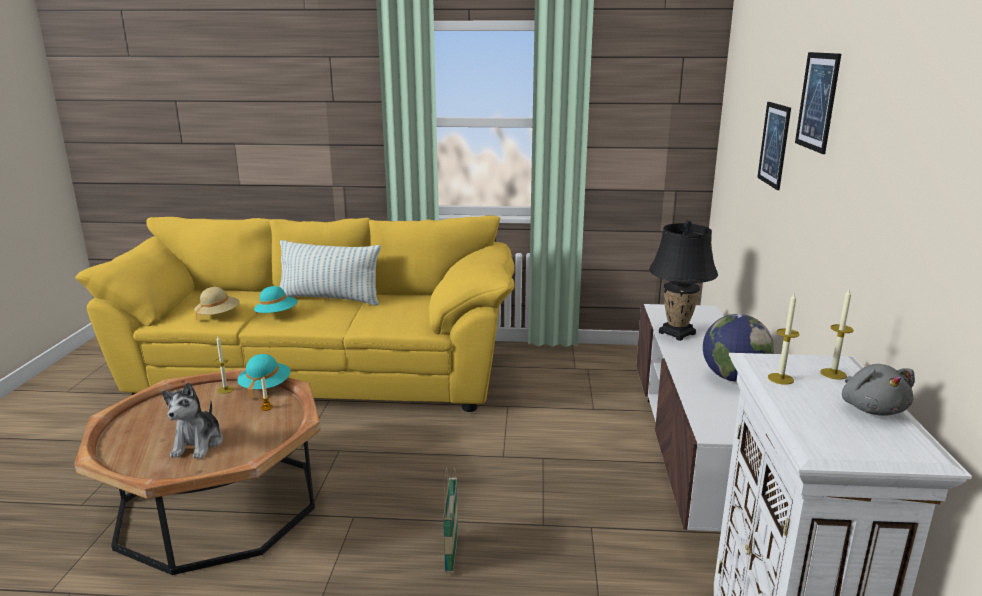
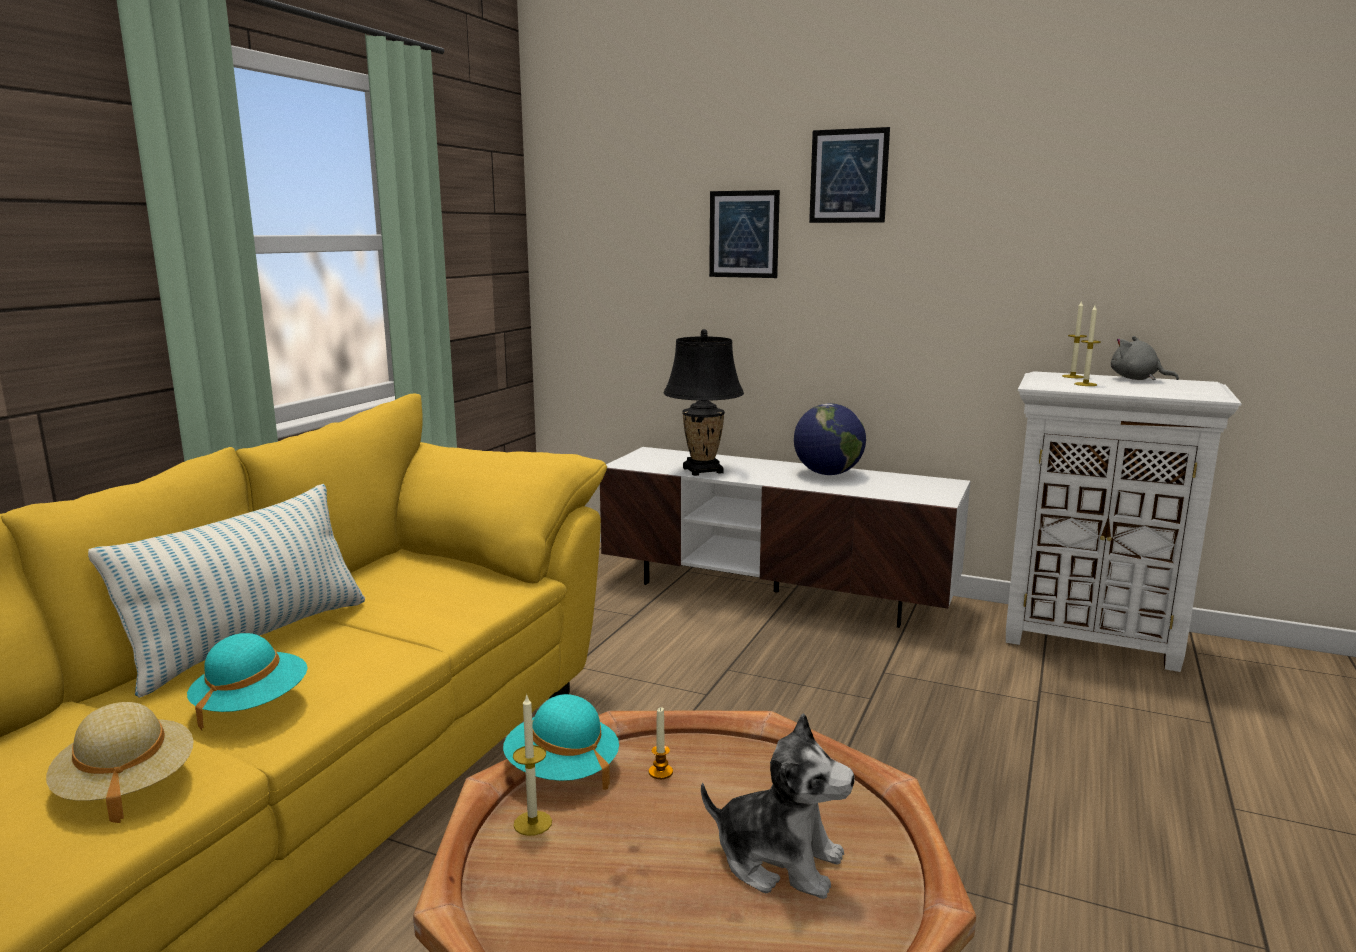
camera: 70 degrees left, 5 degrees down
(451, 554) = (914, 770): basket -> none
(872, 408) = (1137, 379): grey plush toy -> grey plush toy turned 150 degrees counterclockwise

